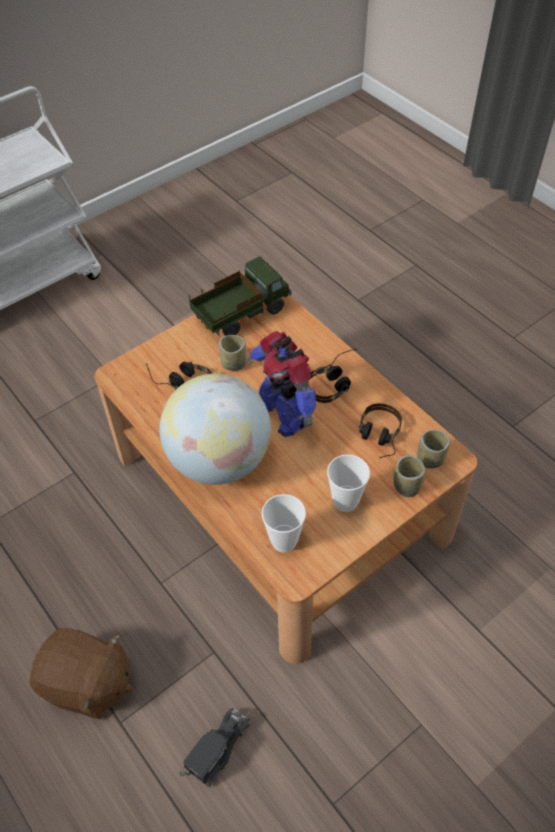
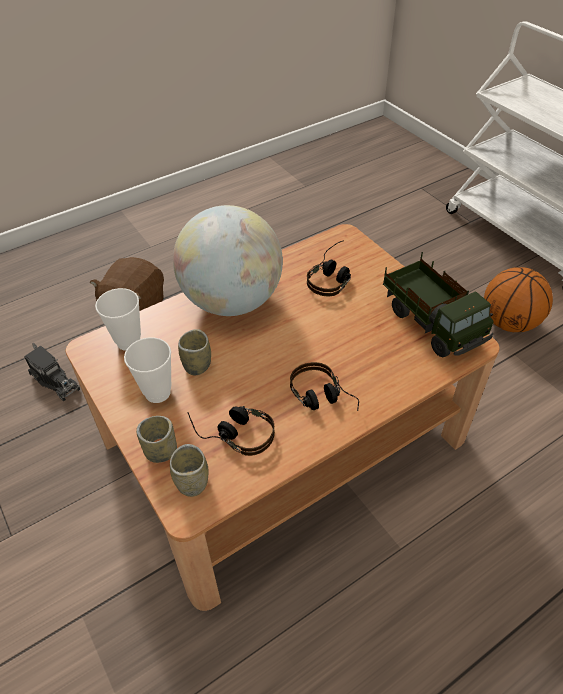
camera: 95 degrees right, 5 degrees down
(131, 322) = (509, 322): none -> basketball
(233, 364) = (356, 314): cup -> cup (197, 365)
(284, 413) = (282, 351): toy robot -> none

